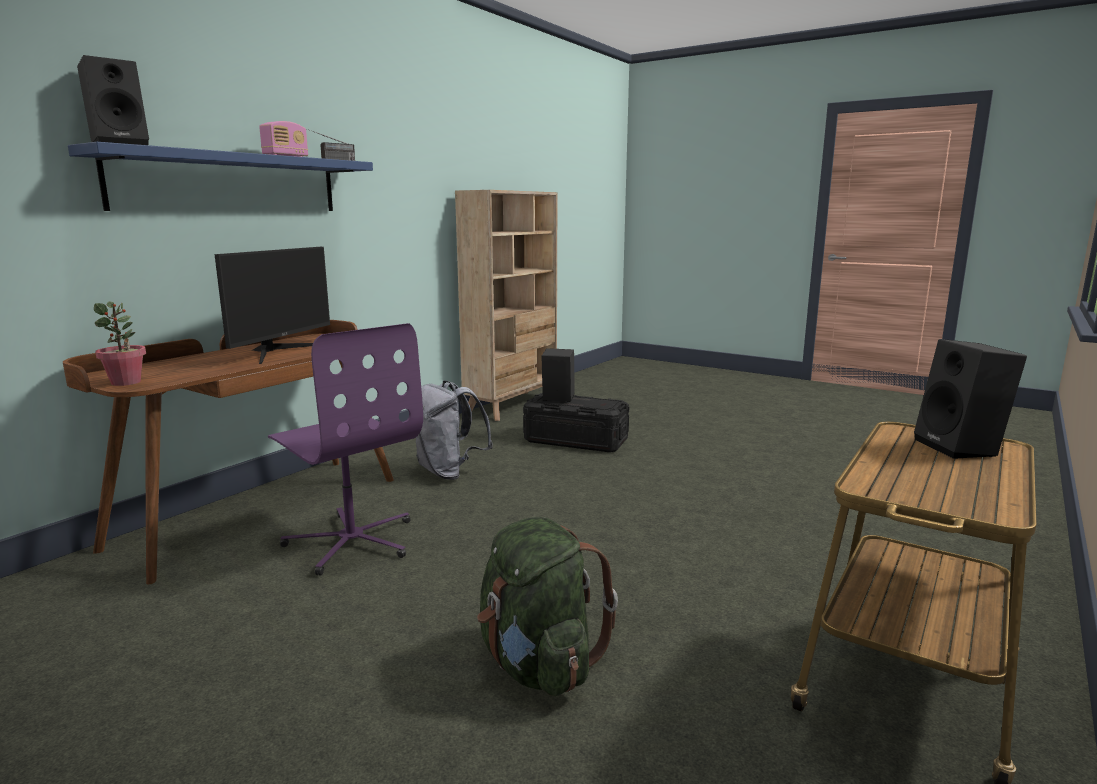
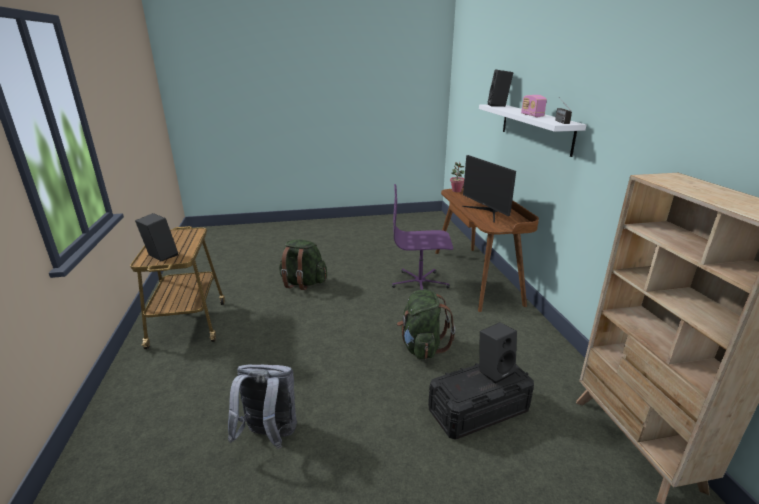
camera: 135 degrees right, 10 degrees up
(230, 183) = (535, 127): blue shelf -> white shelf
(449, 472) = (471, 330): grey backpack -> grey backpack (269, 436)
(533, 482) = (422, 347): none -> green backpack

